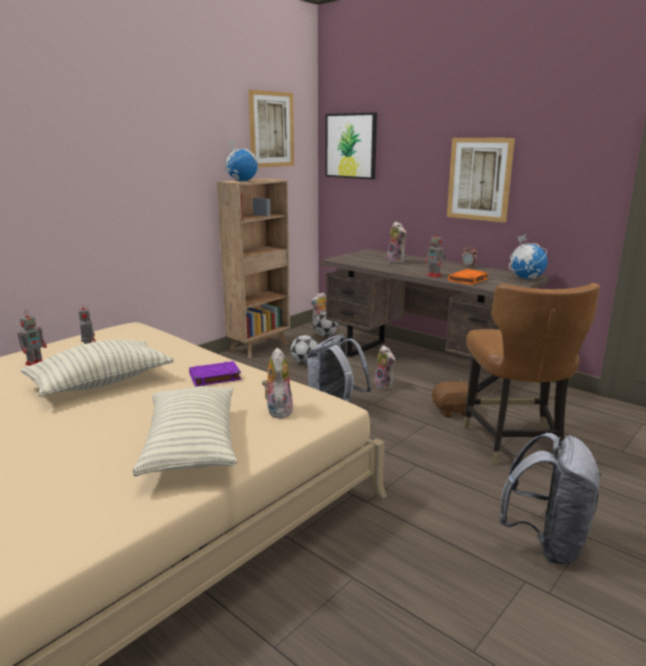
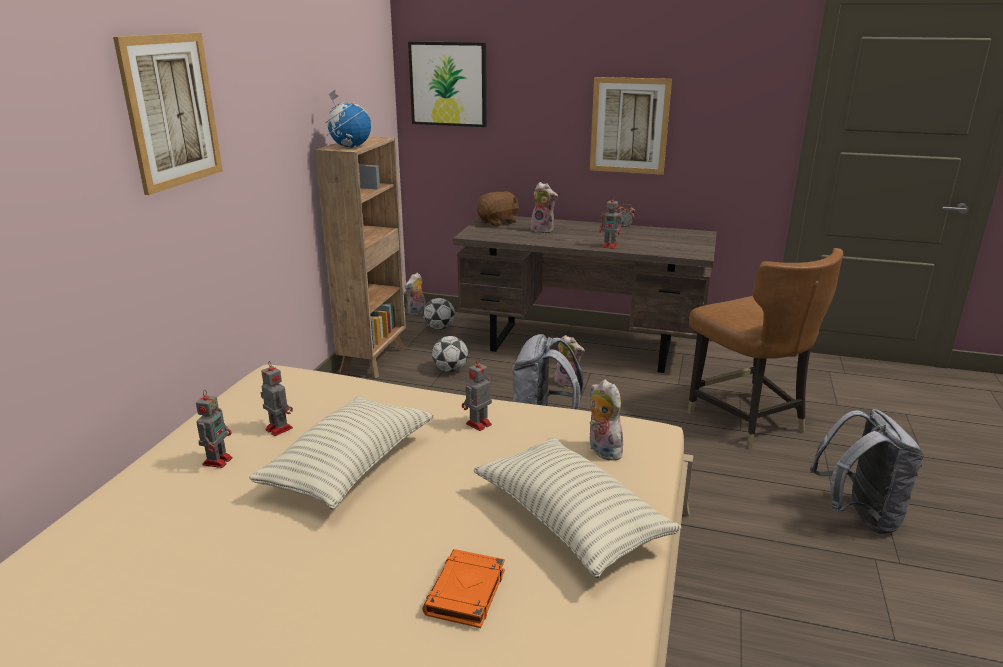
camera: 25 degrees left, 5 degrees up
(214, 377) = (477, 424): purple book -> toy robot
(271, 129) = (356, 68): picture -> picture (171, 111)
(453, 411) = (661, 397): brown plush toy -> brown plush toy (498, 222)
(468, 280) = (650, 247): orange book -> orange book (465, 593)
(526, 278) = (700, 236): globe -> none

